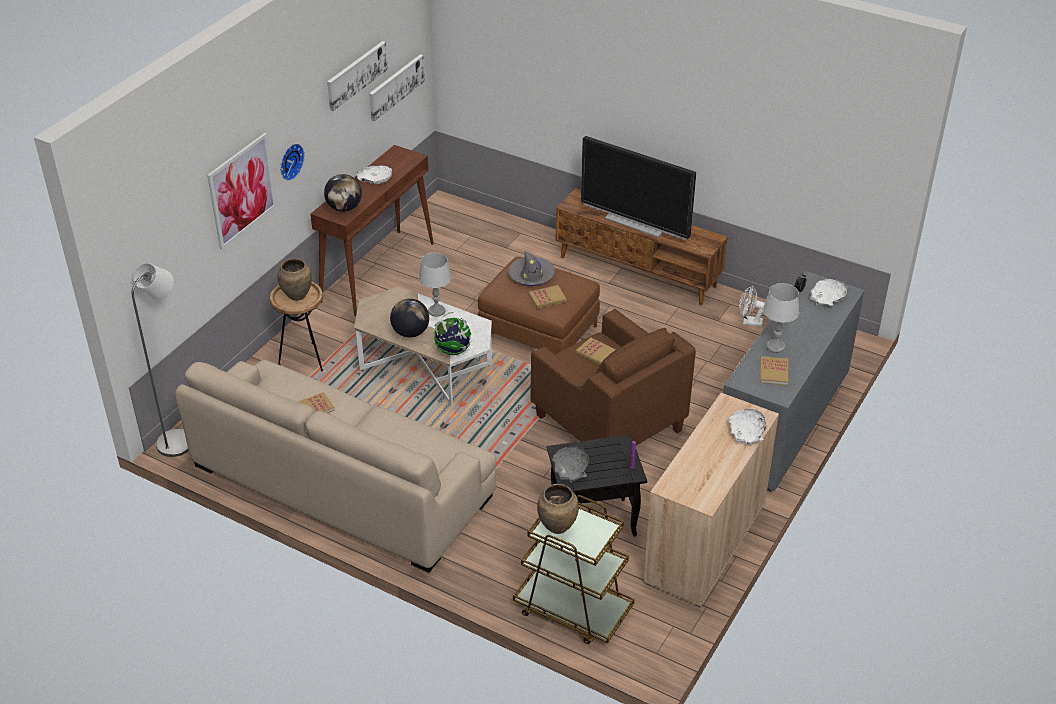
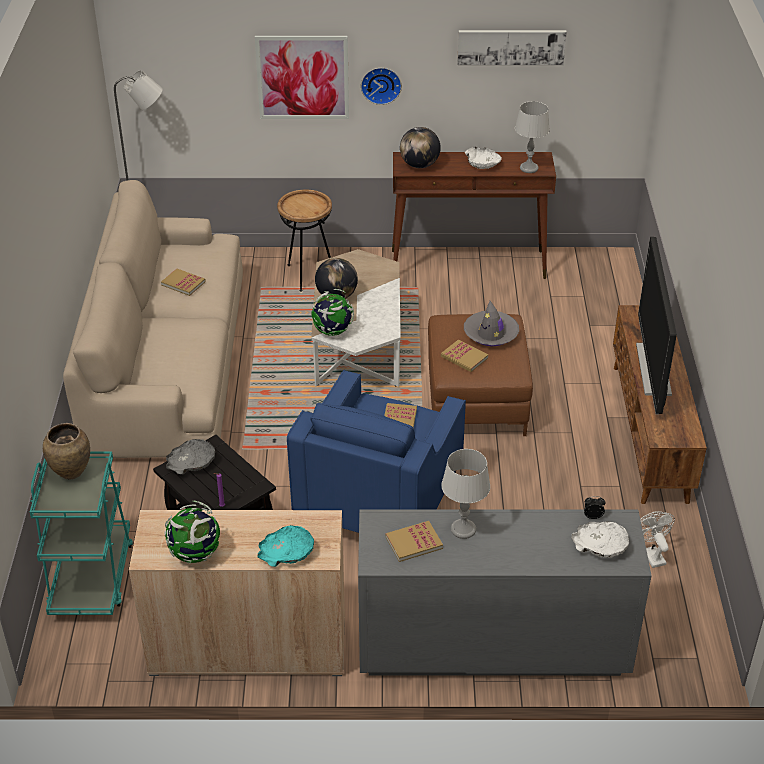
camera: 60 degrees right, 0 degrees up
(297, 295) = (306, 205): brown vase -> none
(395, 86) = (579, 93): picture -> none
(436, 311) = (383, 298): grey table lamp -> grey table lamp (529, 168)
(572, 609) = (92, 577): brown cart -> turquoise cart
(608, 423) = (378, 502): brown armchair -> blue armchair
(718, 476) = (195, 553): none -> globe
(747, 432) = (286, 553): white bowl -> turquoise bowl

